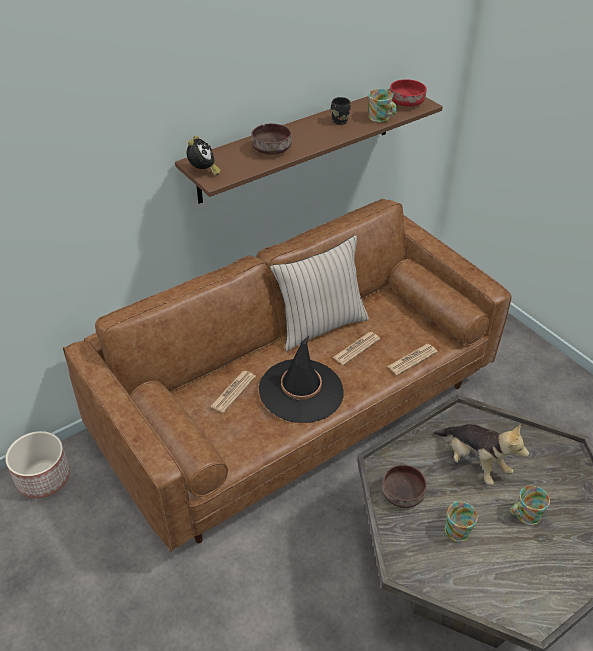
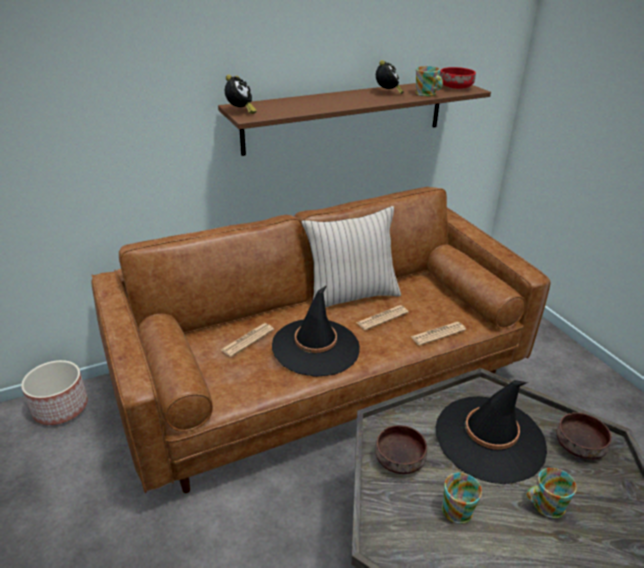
camera: 10 degrees right, 10 degrees down
(271, 150) = (312, 104): brown bowl -> brown bowl (579, 446)
(341, 121) = (387, 93): black mug -> alarm clock
(474, 462) = (489, 438): plush toy -> black hat

